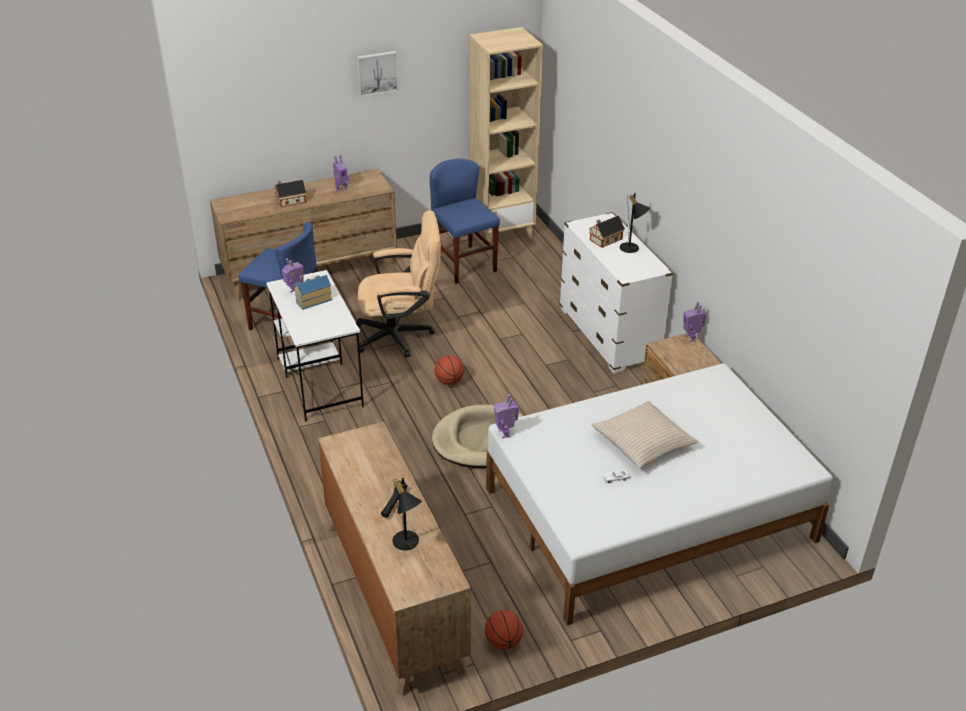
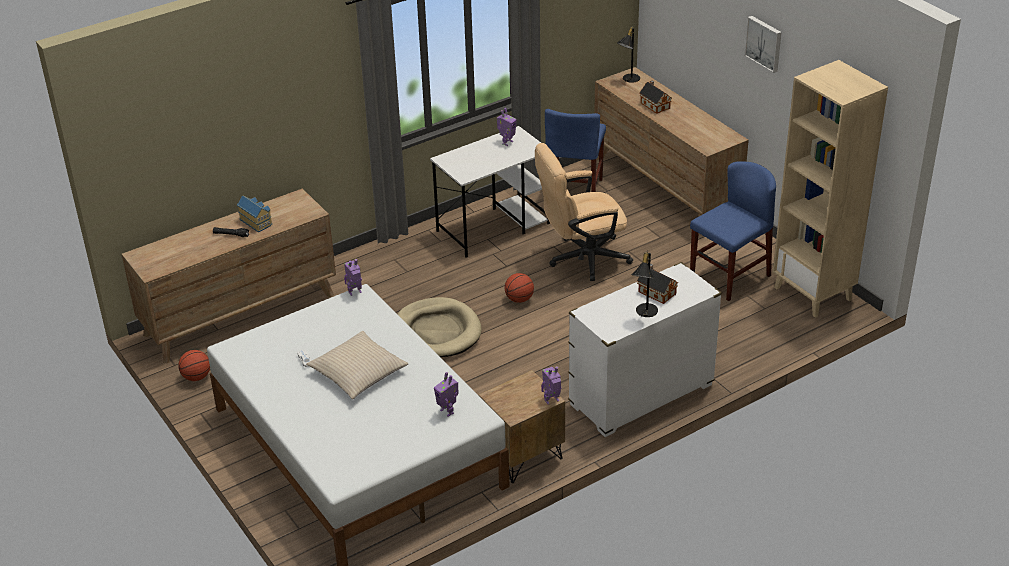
camera: 80 degrees right, 0 degrees up
(312, 300) = (499, 153): toy house -> toy house (256, 221)
(341, 189) = (693, 127): toy robot -> toy robot (447, 411)
(401, 335) = (581, 259): beige office chair -> beige office chair turned 90 degrees clockwise
(407, 544) = (187, 248): black table lamp -> black table lamp (628, 79)

